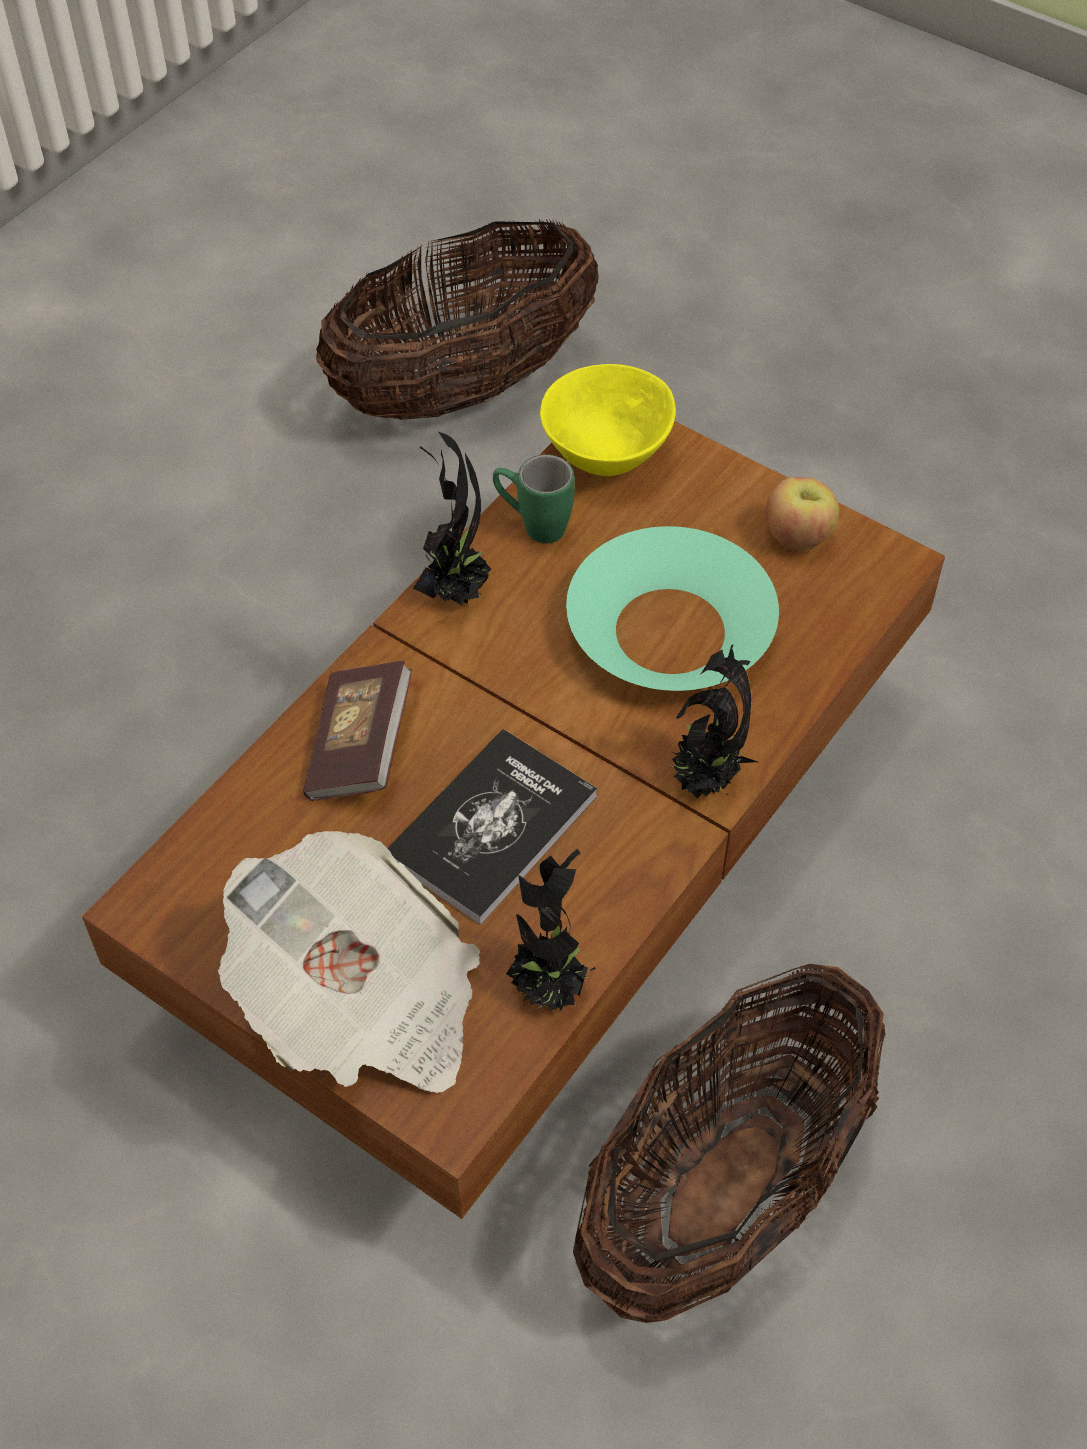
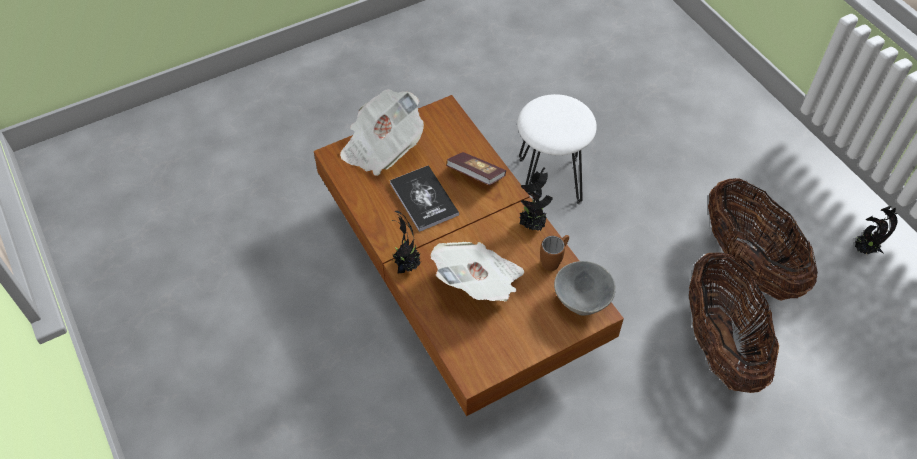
camera: 115 degrees right, 0 degrees up
(156, 774) = (549, 180): none -> white stool
(532, 525) = (554, 261): green mug -> brown mug
(551, 989) = (356, 192): potted plant -> potted plant (864, 250)
(604, 453) = (583, 300): yellow bowl -> grey bowl
(669, 630) = (479, 283): turquoise bowl -> newspaper
(723, 1189) = (305, 277): basket -> basket (748, 263)
(798, 536) = (504, 349): apple -> none

